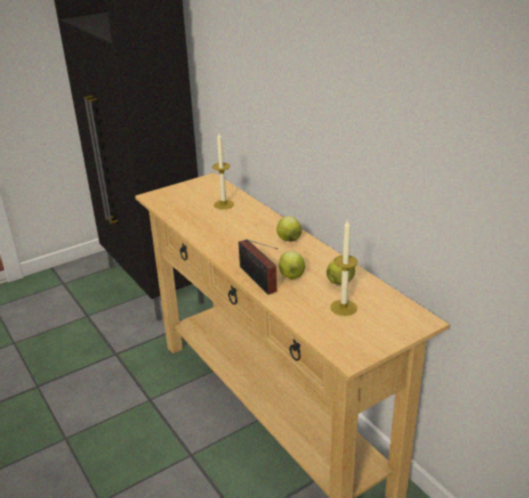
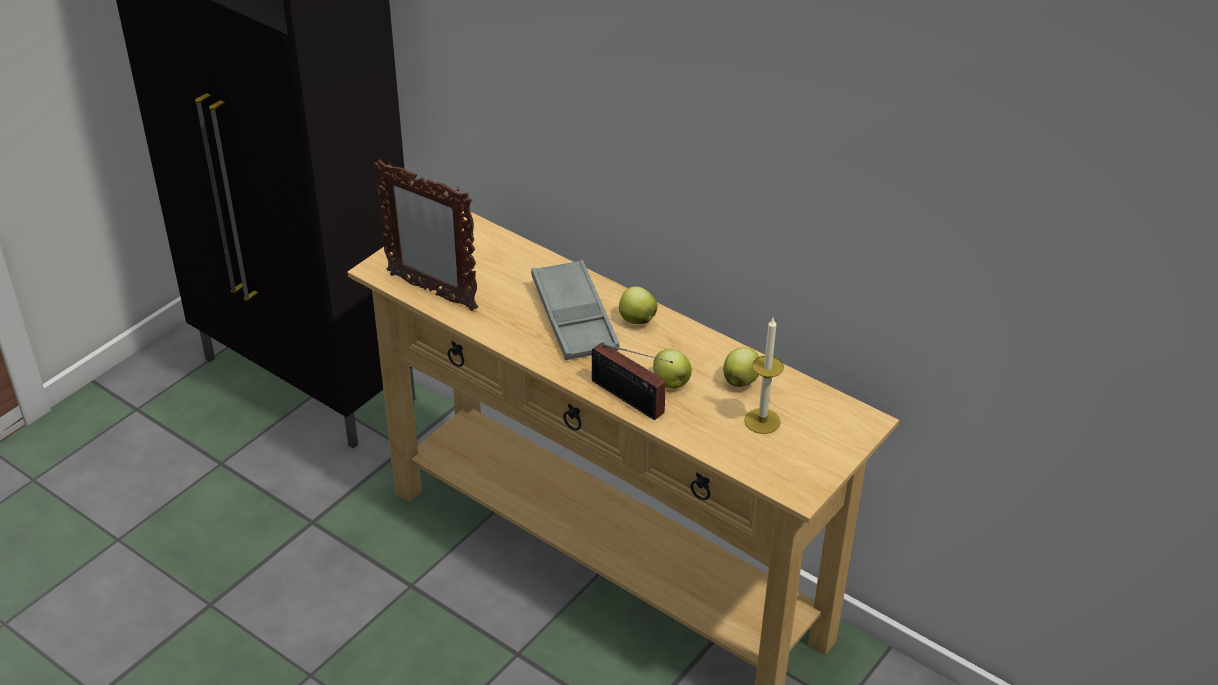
camera: 20 degrees left, 10 degrees up
(174, 210) = (431, 291): none -> picture frame
(223, 204) = (504, 268): candle -> none
(250, 233) = (574, 317): none -> grey tray

